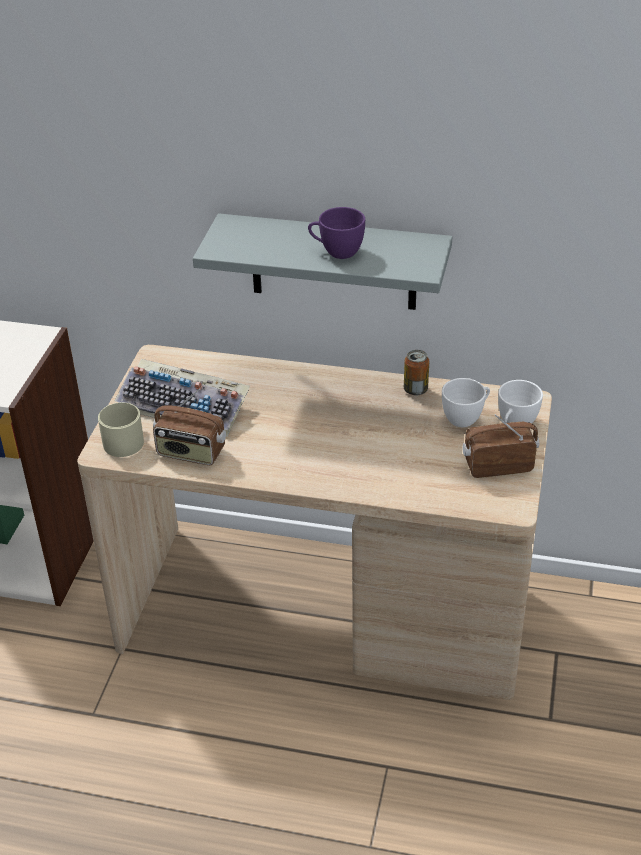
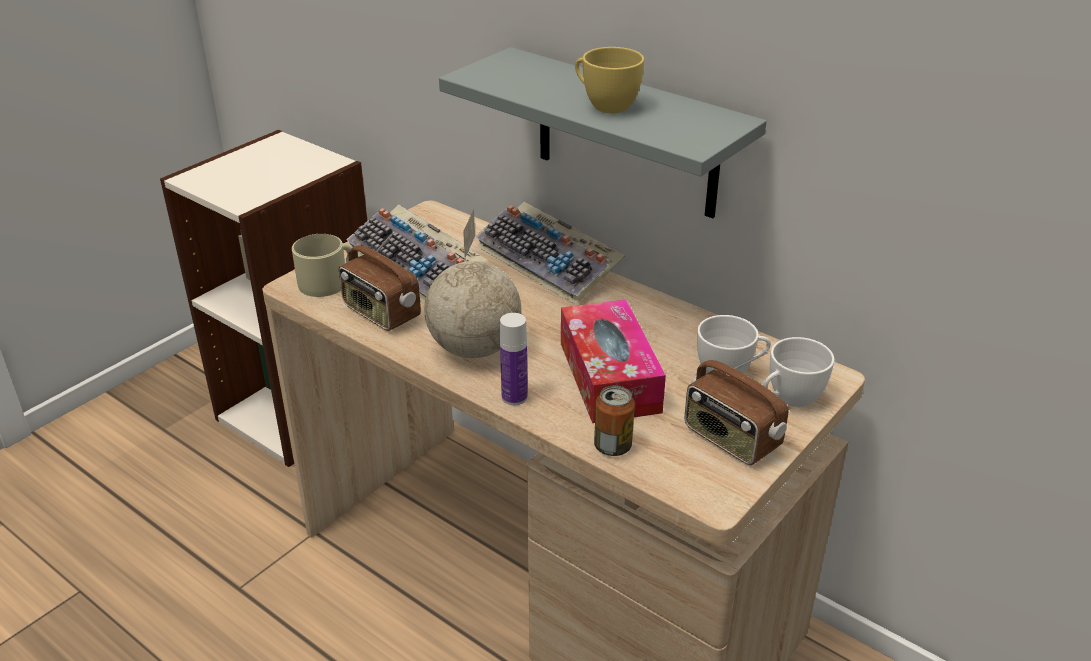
camera: 25 degrees right, 5 degrees down
(283, 372) = (550, 263): none -> keyboard
(283, 457) = (475, 348): none -> globe
(336, 252) = (605, 105): purple cup -> yellow cup
(339, 484) = (514, 397): none -> bottle
(390, 448) = (609, 377): none -> tissue box
(415, 390) = (690, 323): can -> can (613, 446)
(498, 465) = (730, 439): radio -> radio turned 150 degrees counterclockwise

